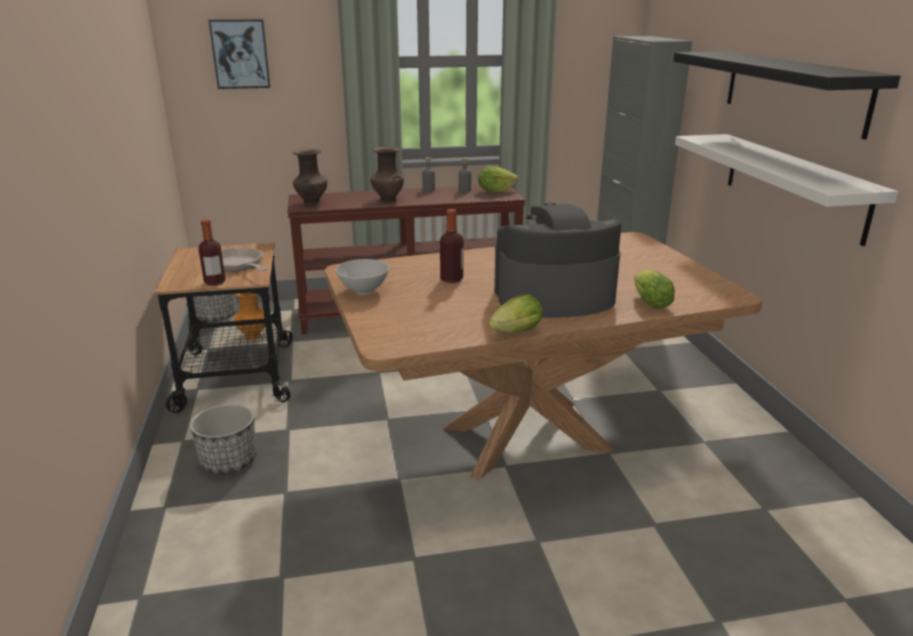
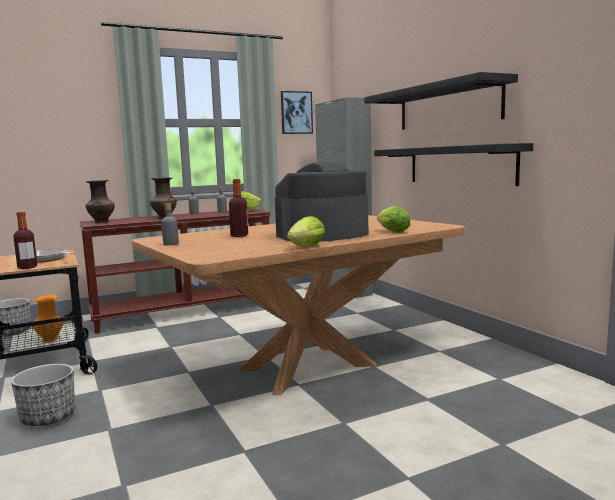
camera: 15 degrees left, 15 degrees down
(240, 54) = (36, 114): picture -> picture (296, 112)
(363, 291) = (171, 244): white bowl -> grey bottle
(793, 184) = (459, 165): white shelf -> black shelf

